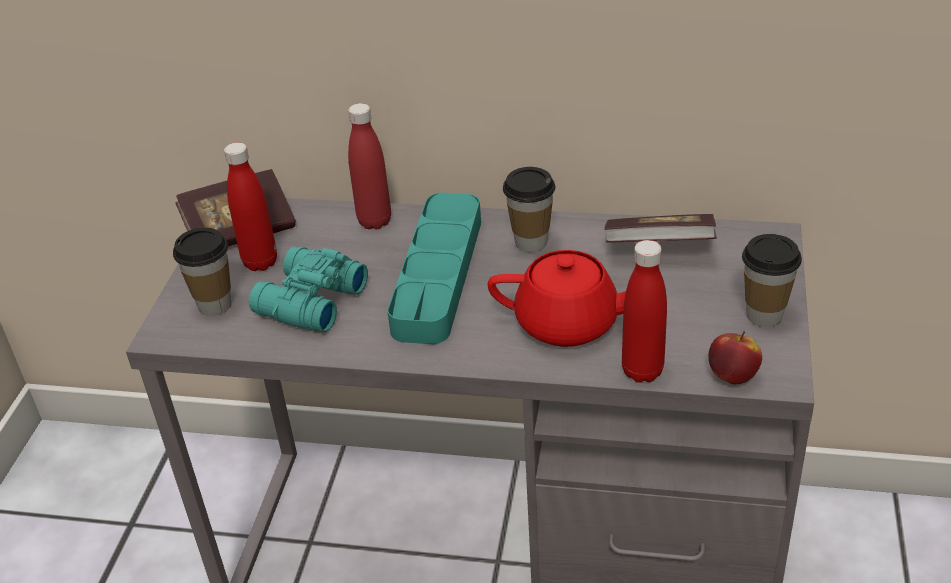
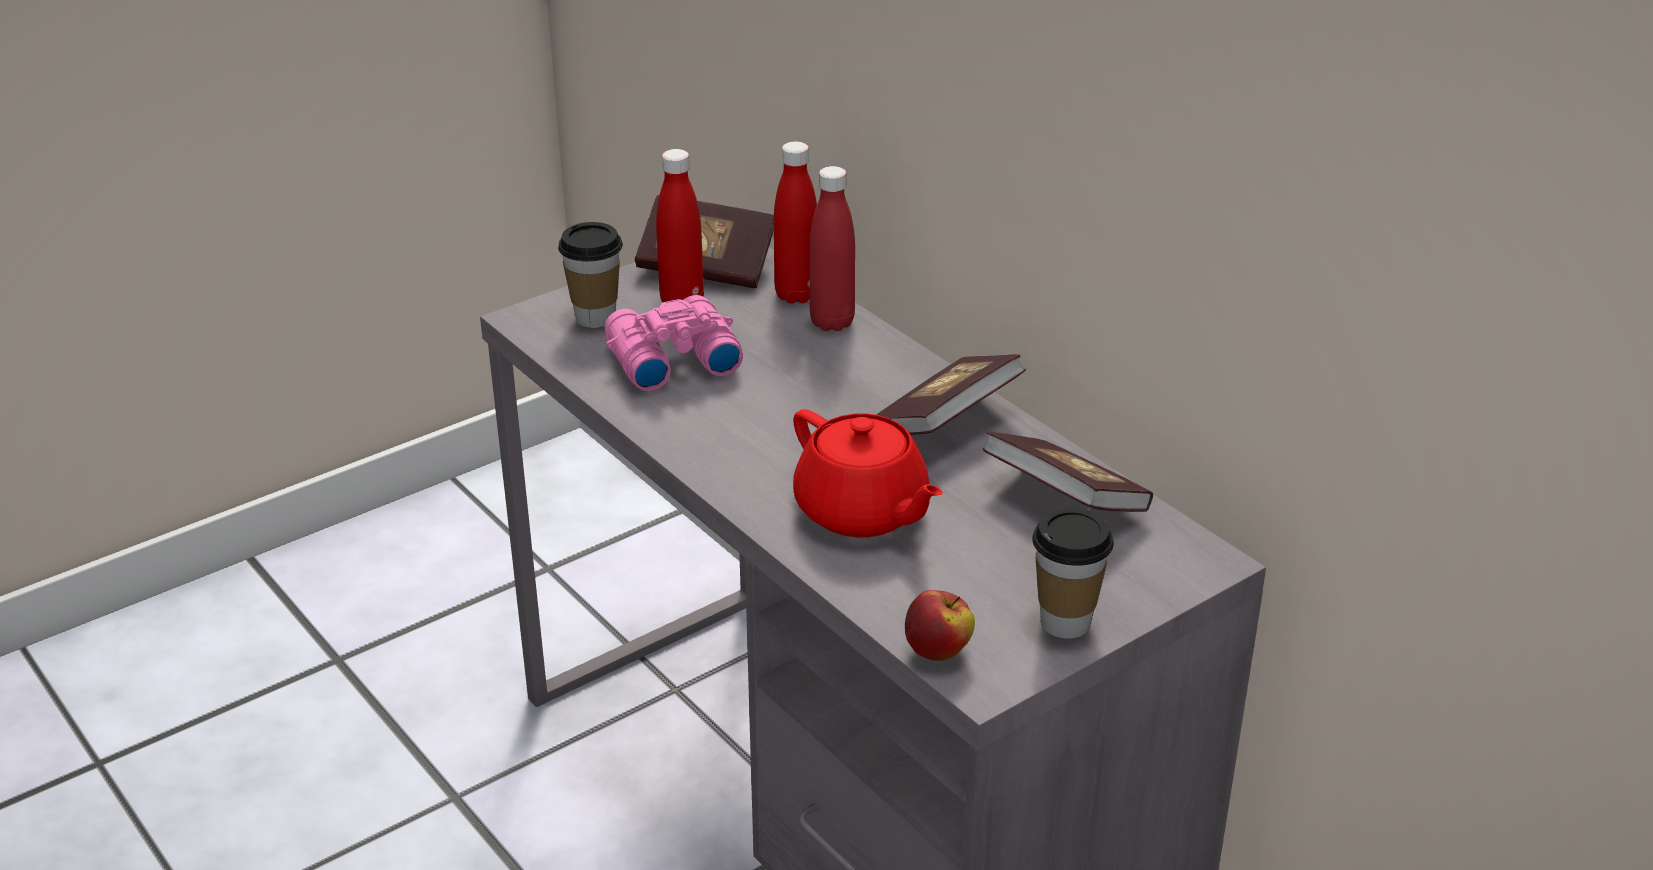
camera: 40 degrees right, 5 degrees down
(308, 302) = (670, 359): turquoise binoculars -> pink binoculars
(438, 274) = (814, 400): turquoise tray -> none
(531, 242) = (945, 422): cup -> book
(642, 371) = (861, 592): red bottle -> red bottle (796, 295)

